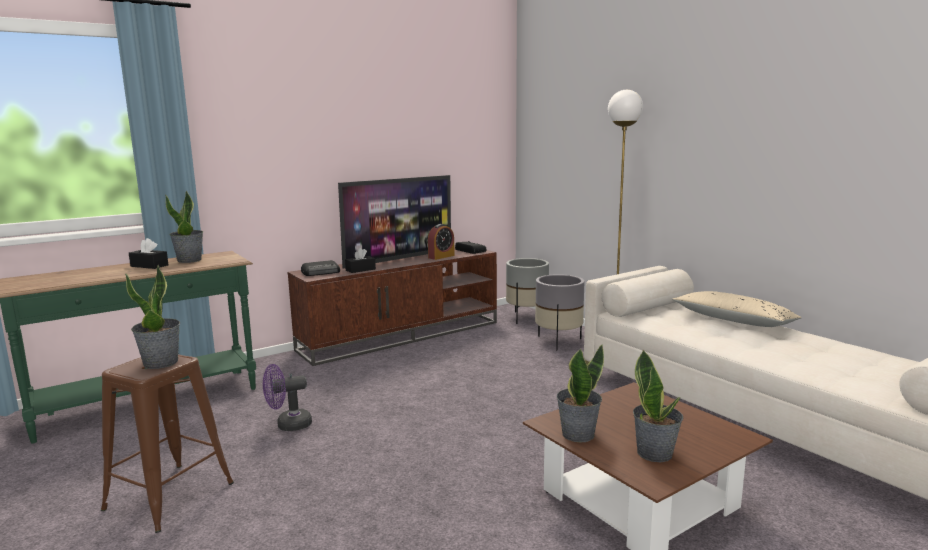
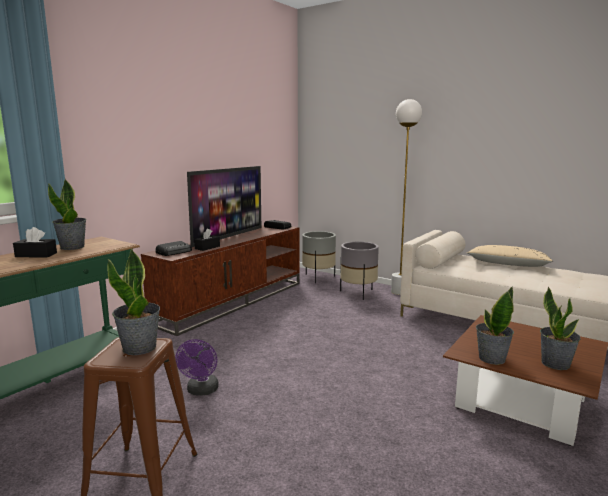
camera: 20 degrees left, 0 degrees up
(288, 425) = (201, 391): purple fan -> purple fan turned 45 degrees counterclockwise
(441, 256) = (261, 233): alarm clock -> none

